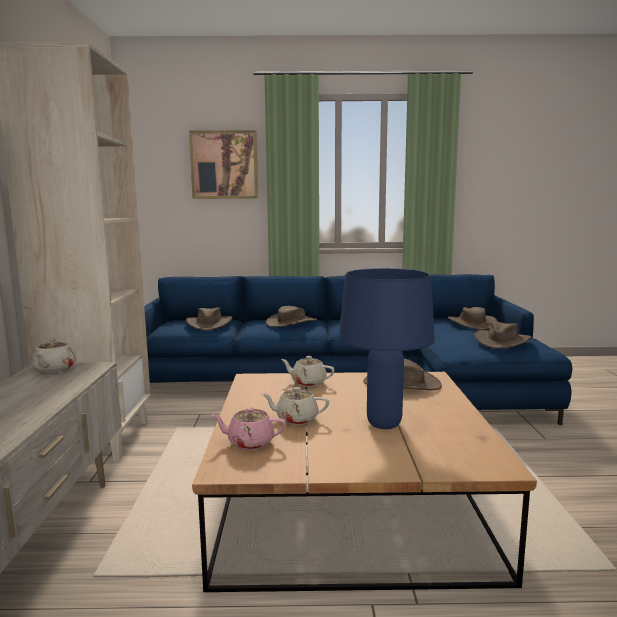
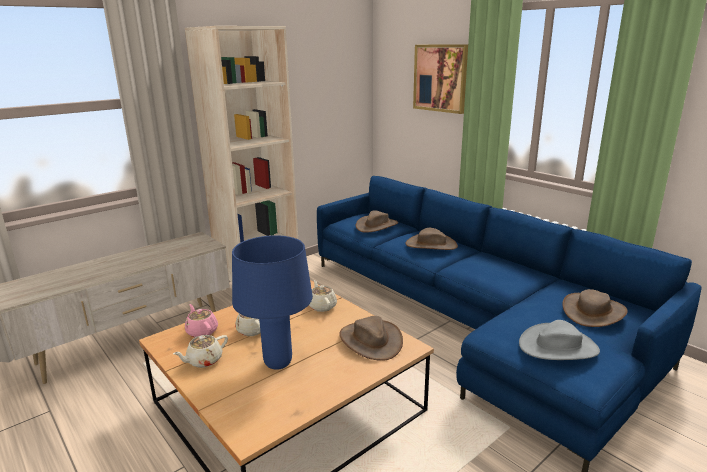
camera: 50 degrees right, 10 degrees up
(54, 369) = (196, 240): beige teapot -> beige teapot (204, 360)
(502, 341) = (558, 346): brown hat -> grey hat

